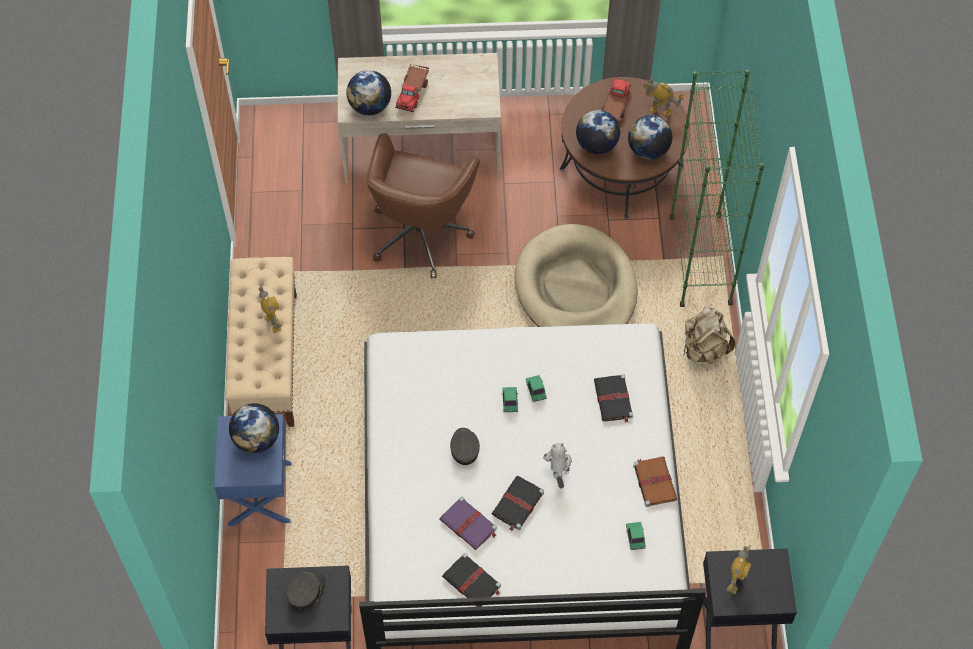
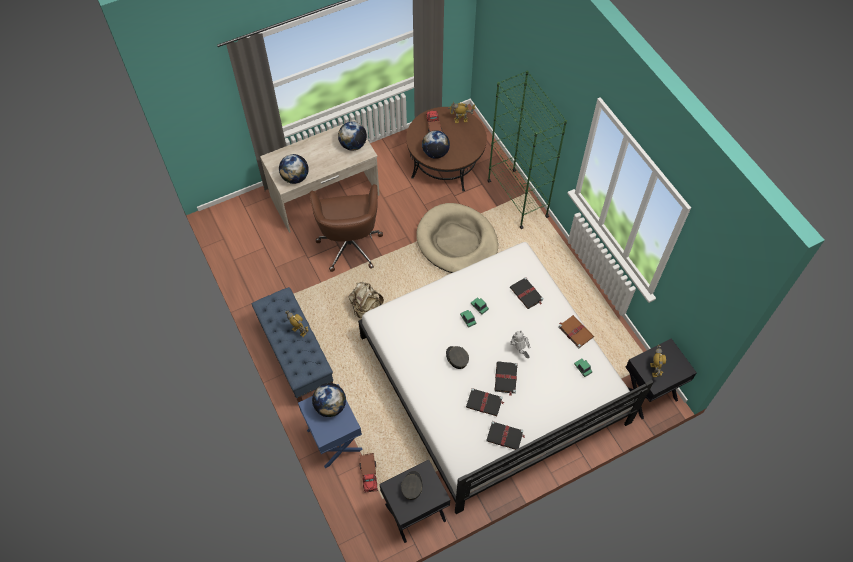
camera: 25 degrees left, 0 degrees up
(267, 360) = (296, 357): beige bench -> blue bench
(413, 92) = (317, 160): toy truck -> toy truck (369, 474)
(469, 525) = (484, 403): purple book -> black book
(648, 150) = (466, 145): globe -> globe (353, 145)
(704, 349) = (546, 247): beige backpack -> beige backpack (366, 308)

